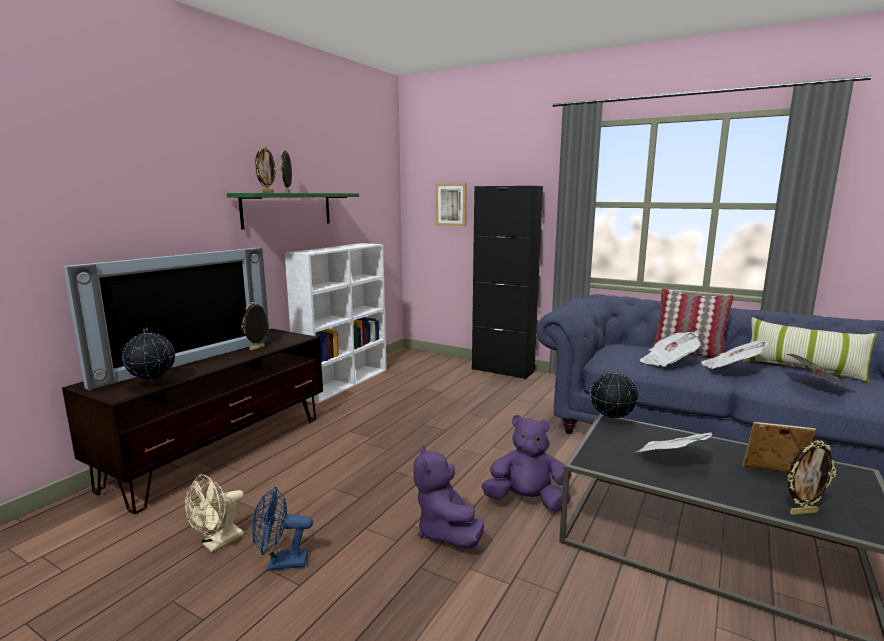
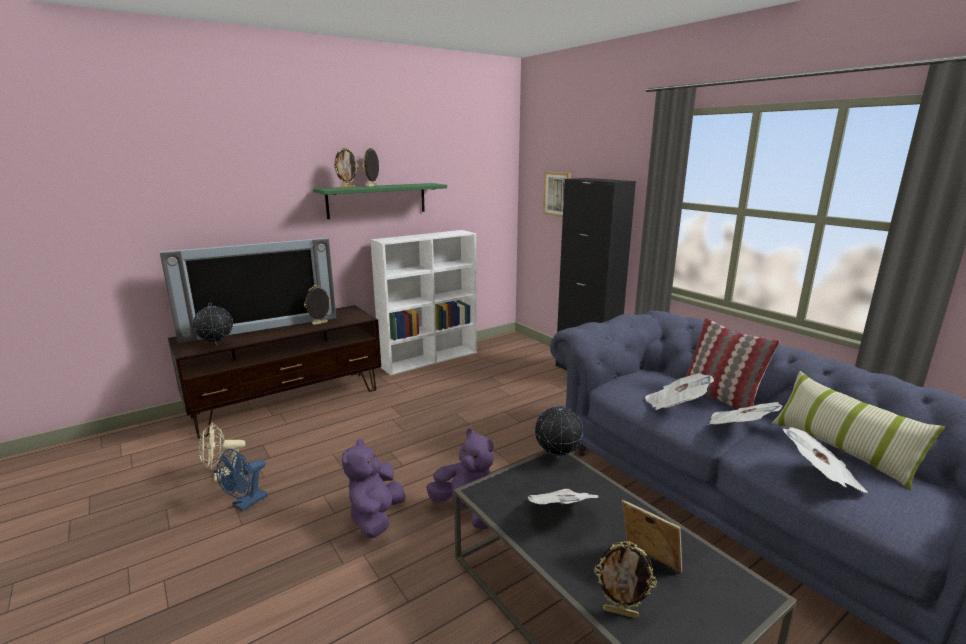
camera: 25 degrees right, 5 degrees up
(281, 563) = (246, 504): blue fan -> blue fan turned 75 degrees counterclockwise

